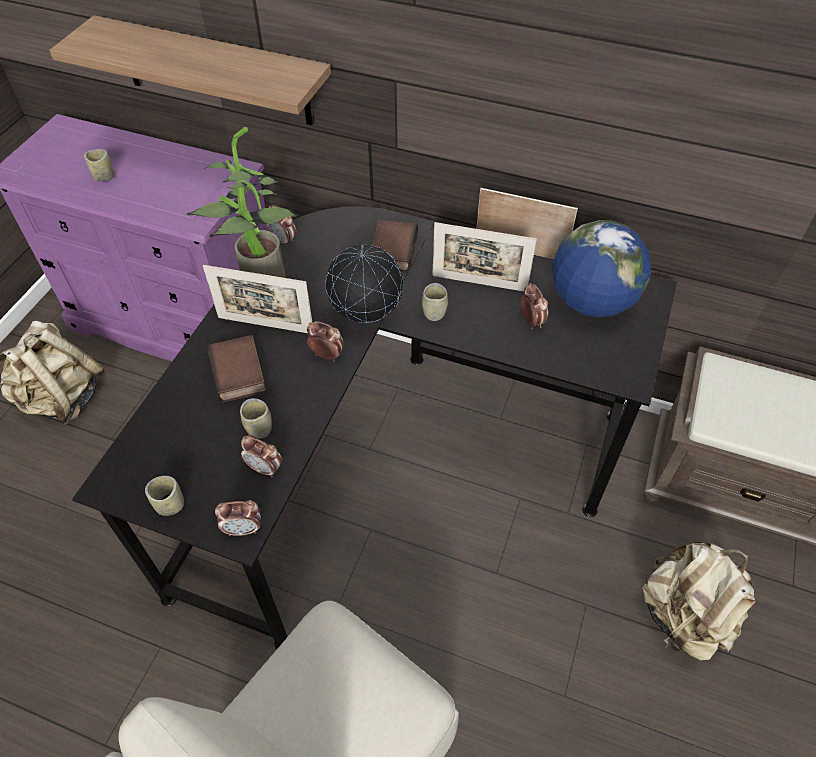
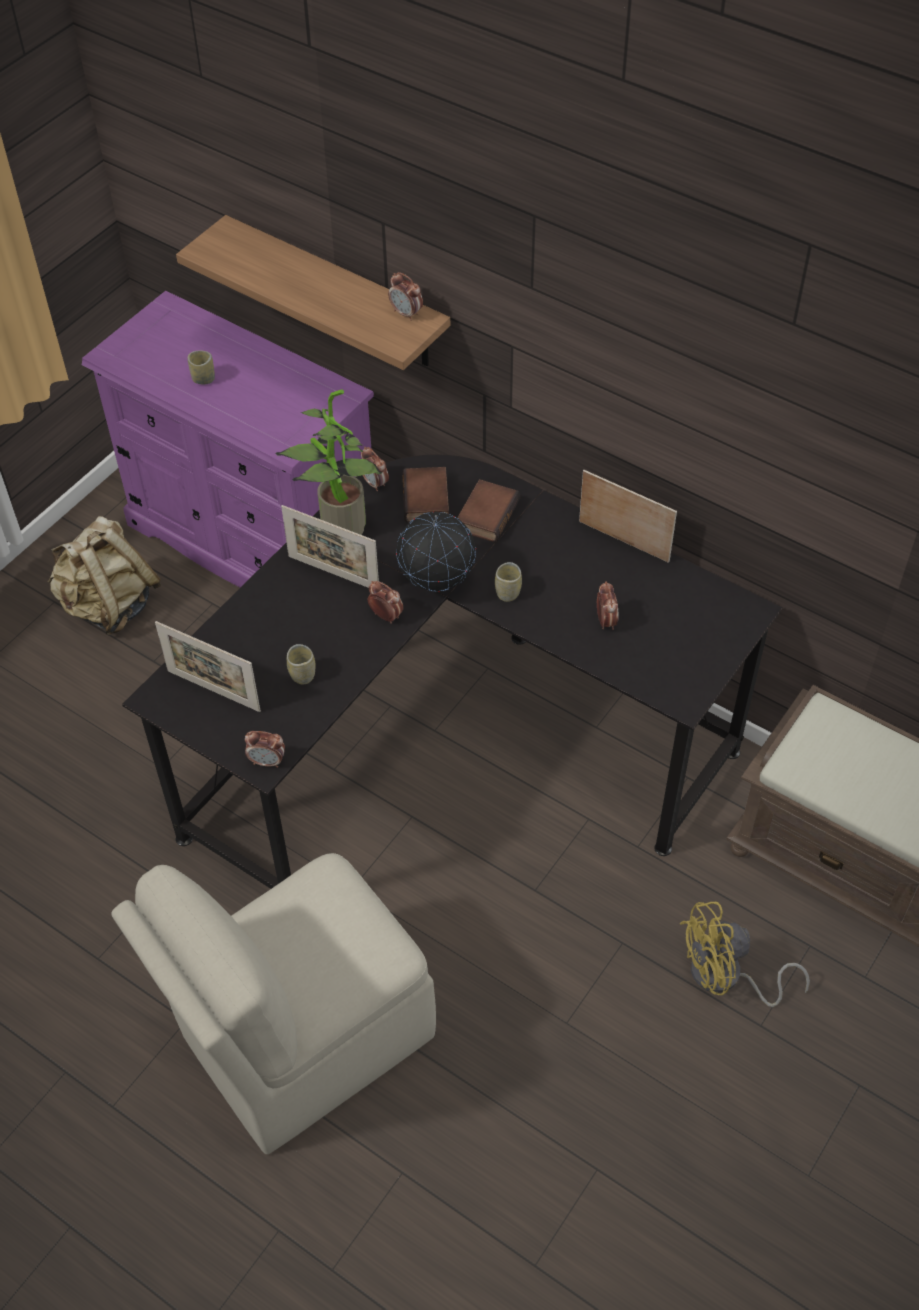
camera: 15 degrees right, 0 degrees up
(170, 505) = (207, 727): cup -> none
(240, 373) = (297, 618): book -> book (428, 500)
(265, 468) = (299, 712): alarm clock -> alarm clock (406, 313)
(479, 283) = (566, 569): picture frame -> picture frame (213, 690)
(591, 302) = (677, 613): globe -> none
(683, 615) = (726, 978): beige backpack -> yellow fan

